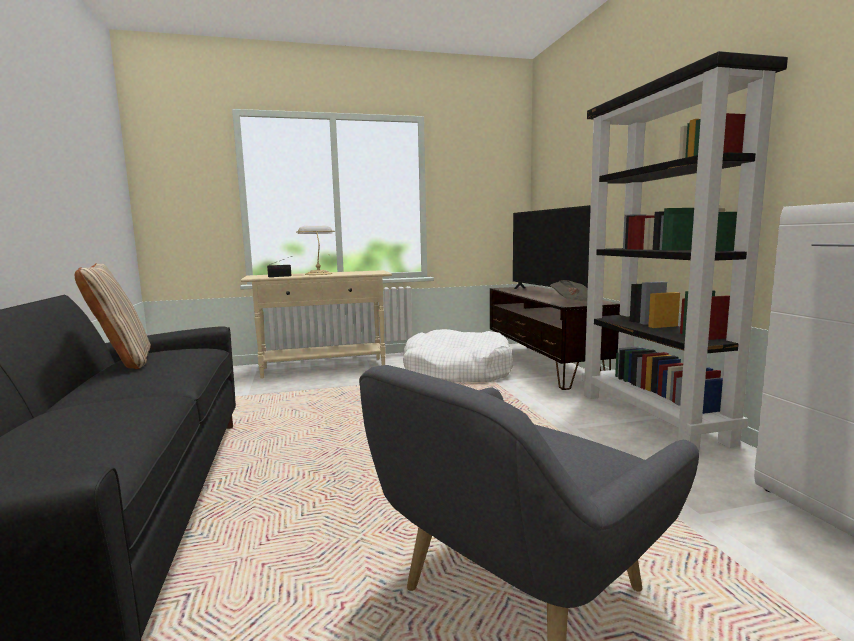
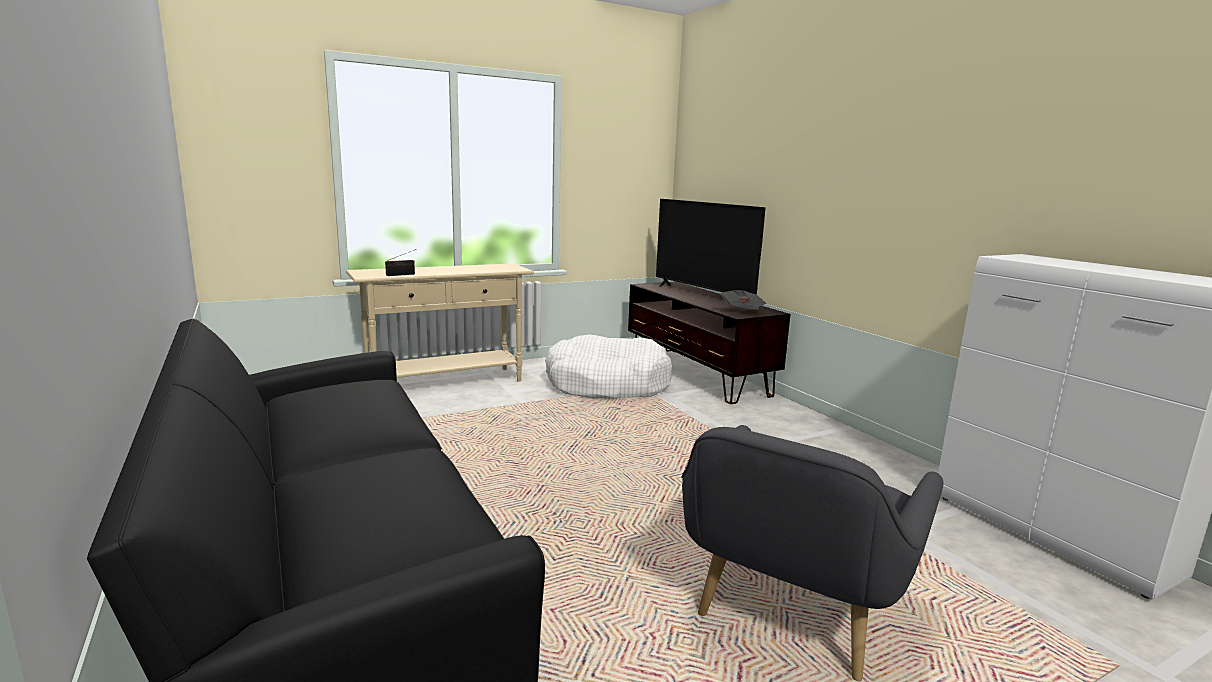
camera: 15 degrees left, 5 degrees up
(122, 361) = (310, 404): beige pillow -> none
(318, 274) = (442, 270): table lamp -> none
(653, 417) = (828, 432): black bookcase -> none

